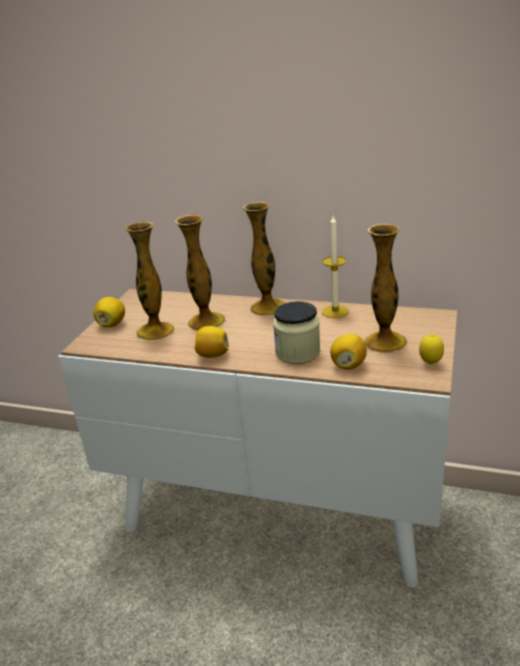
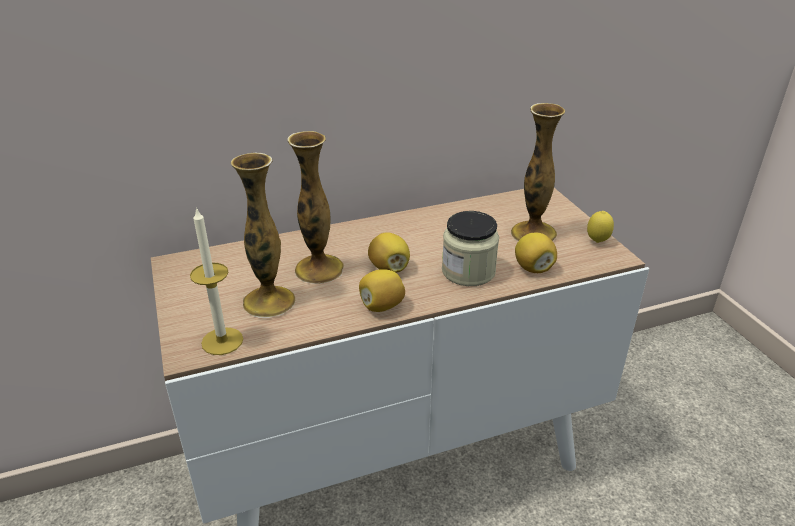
camera: 40 degrees left, 5 degrees up
(112, 324) = (193, 312): lemon -> lemon (389, 268)
(268, 307) = (369, 231): vase -> none
(335, 311) = (446, 215): candle -> candle (222, 341)

